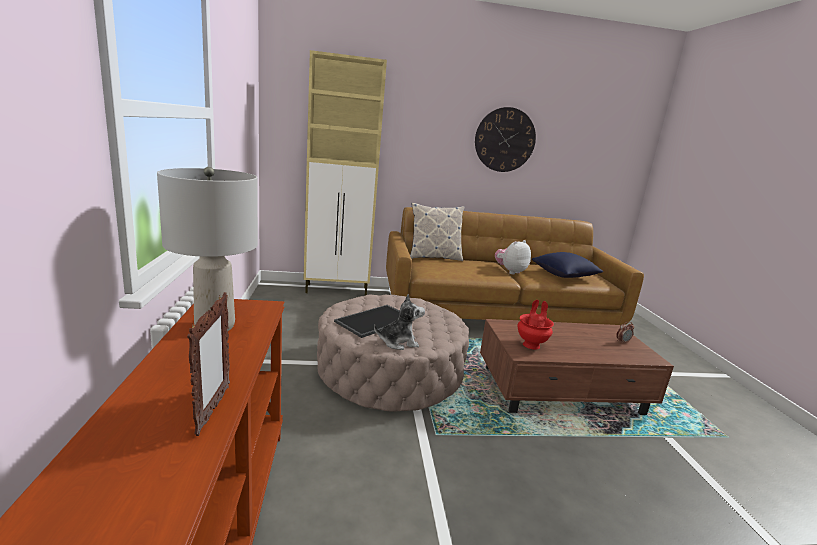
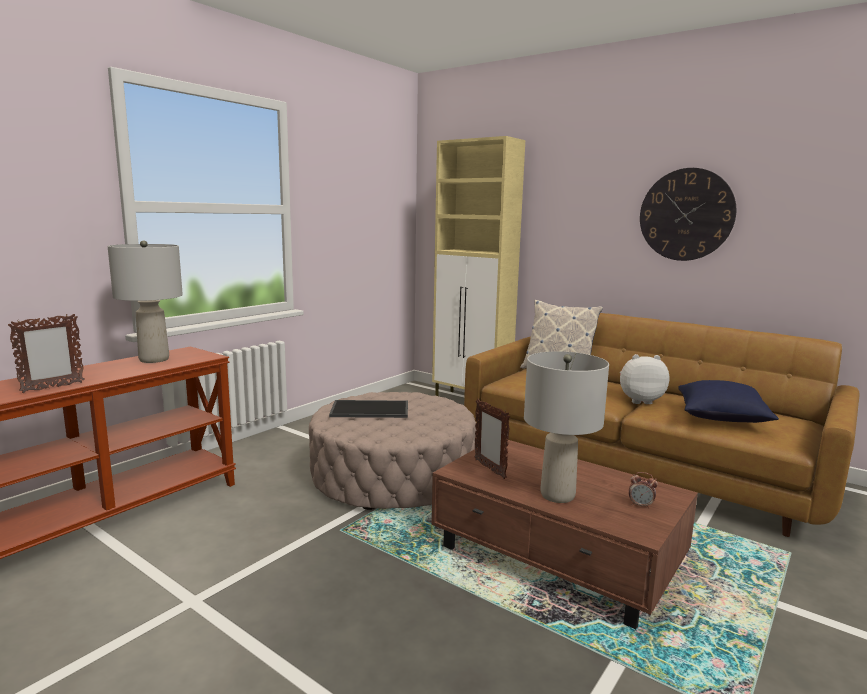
camera: 45 degrees right, 5 degrees down
(398, 342) = (353, 428): plush toy -> none
(531, 345) = (489, 469): red vase -> picture frame
(589, 350) = (558, 495): none -> grey table lamp

